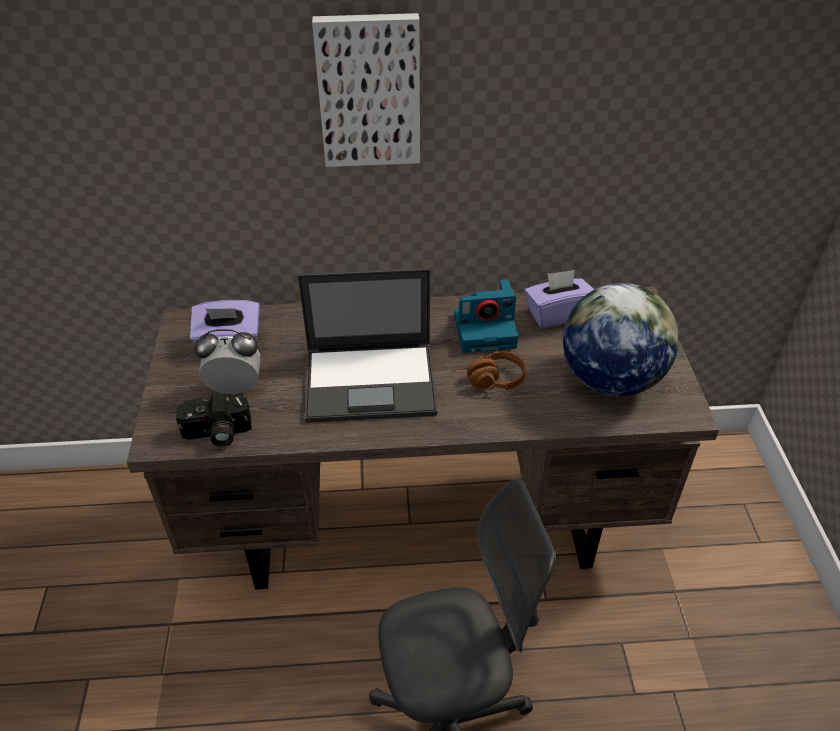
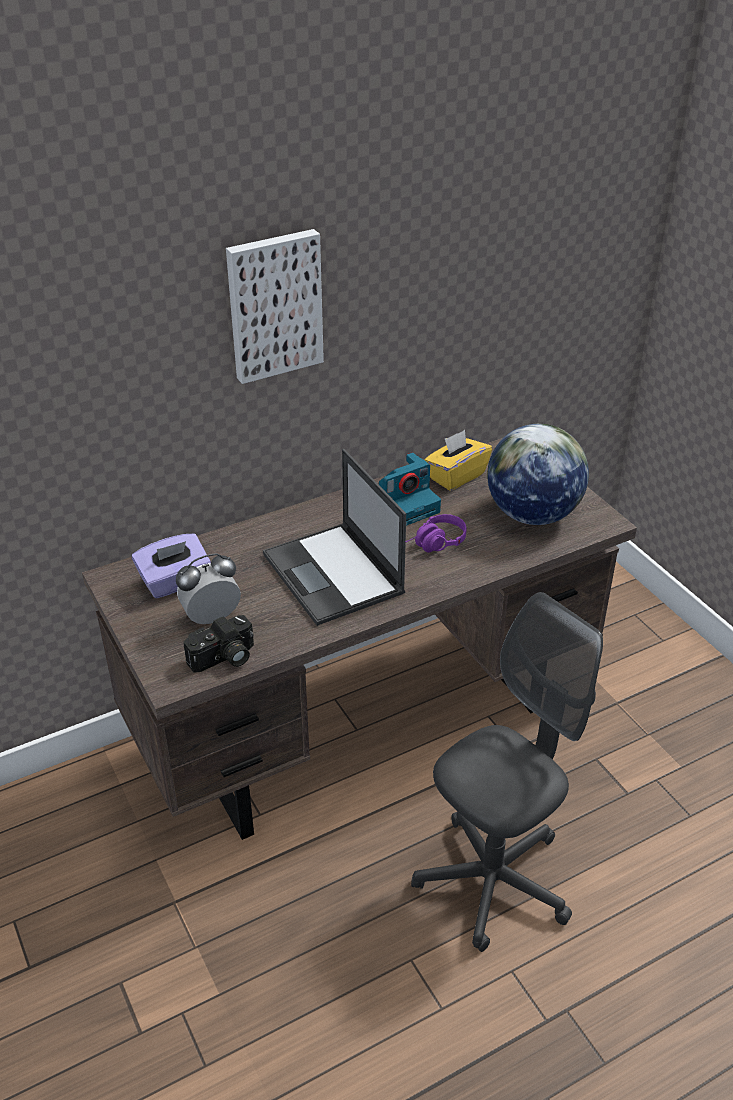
camera: 25 degrees left, 5 degrees down
(372, 381) = (334, 574): laptop -> laptop turned 90 degrees clockwise
(488, 381) = (434, 544): brown headphones -> purple headphones
(557, 314) = (456, 476): purple tissue box -> yellow tissue box

